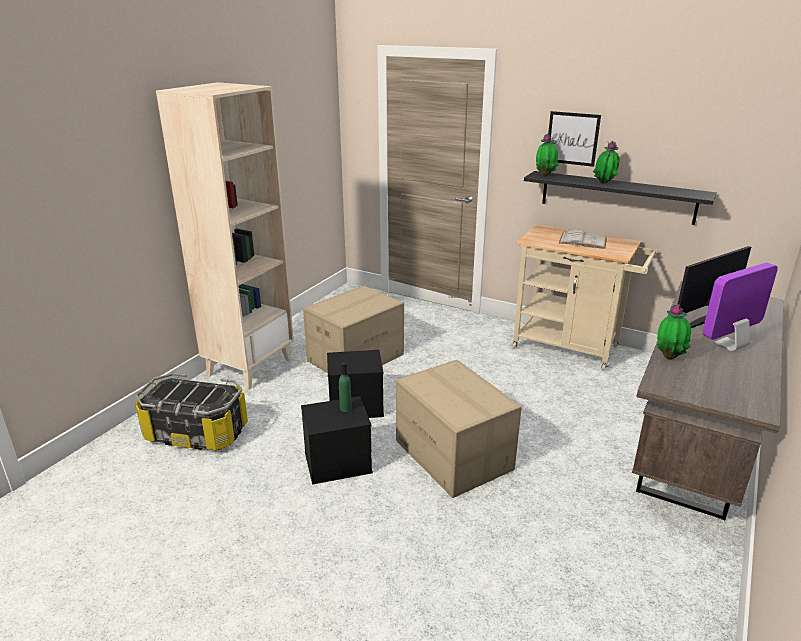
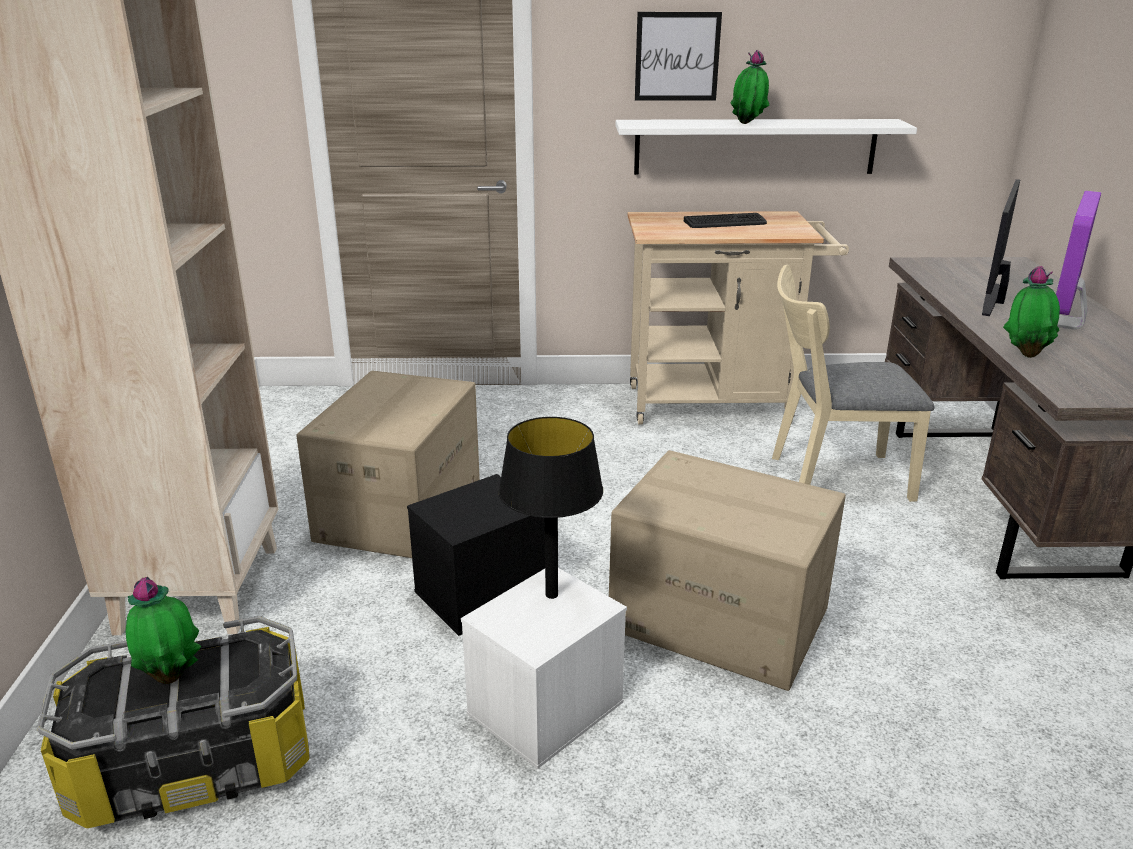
camera: 30 degrees left, 0 degrees up
(337, 463) = (545, 710): black storage box -> white storage box
(345, 408) = (552, 594): green bottle -> black table lamp
(545, 175) = (645, 123): potted plant -> potted plant (171, 675)
(583, 240) = (725, 222): white book -> keyboard
(593, 407) = (829, 478): none -> beige chair
(617, 197) = (755, 146): black shelf -> white shelf

